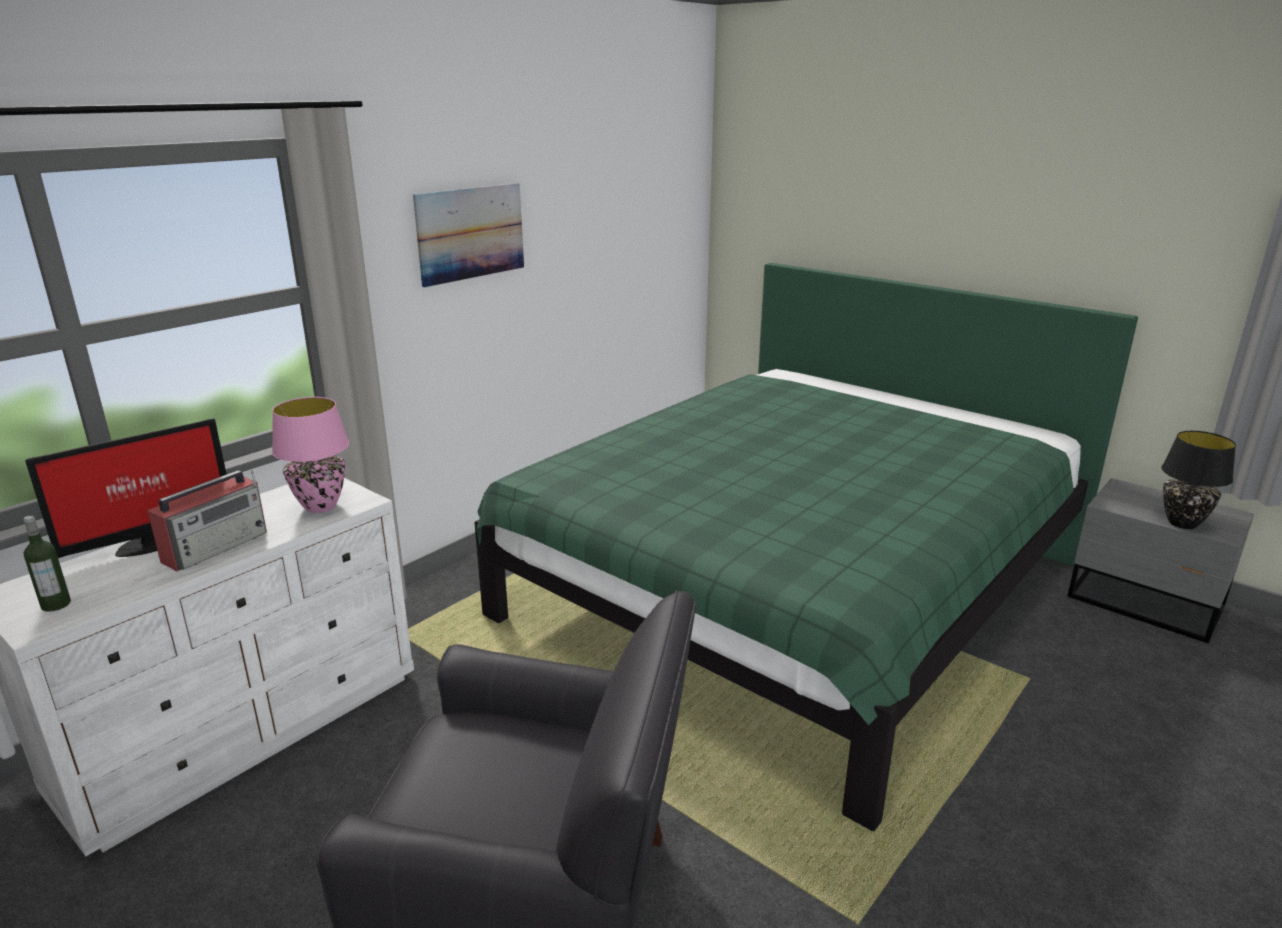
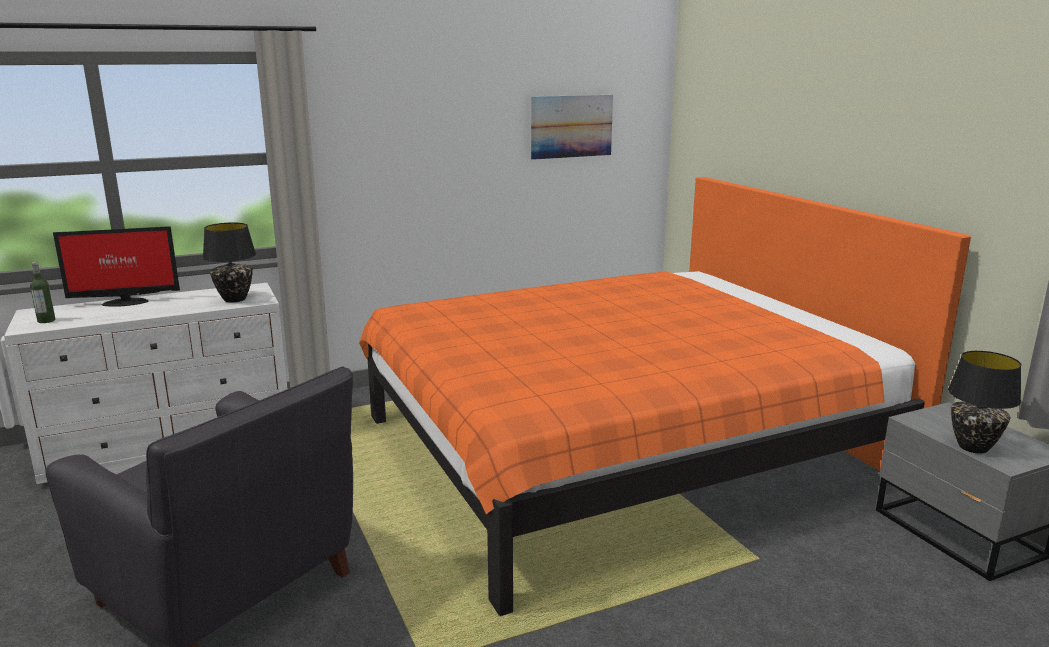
camera: 25 degrees right, 5 degrees down
(217, 546) = (154, 309): radio -> none
(320, 506) = (235, 299): pink table lamp -> black table lamp
(471, 233) = (414, 128): picture -> picture (571, 126)
(793, 588) = (619, 449): green bed -> orange bed

